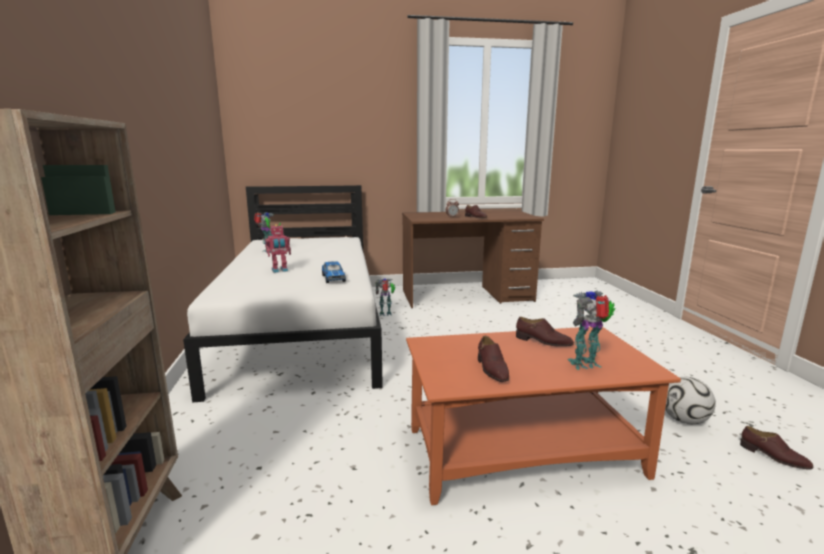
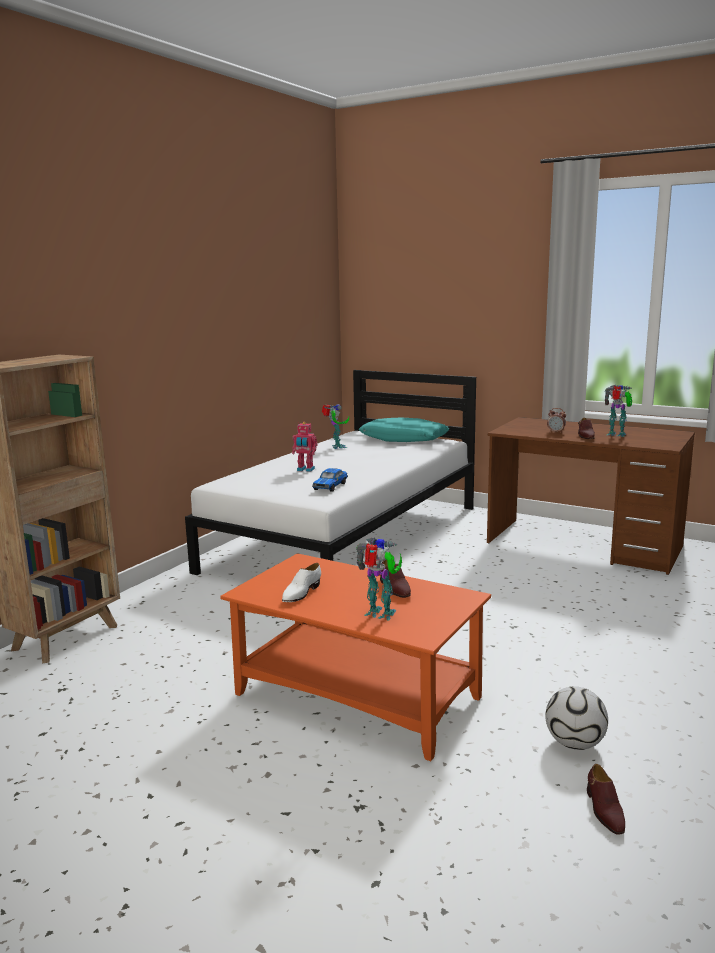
camera: 40 degrees right, 0 degrees up
(312, 240) = (403, 439): none -> turquoise pillow
(386, 314) = (448, 543): toy robot -> toy robot (617, 435)
(491, 369) = (301, 593): brown shoe -> white shoe

